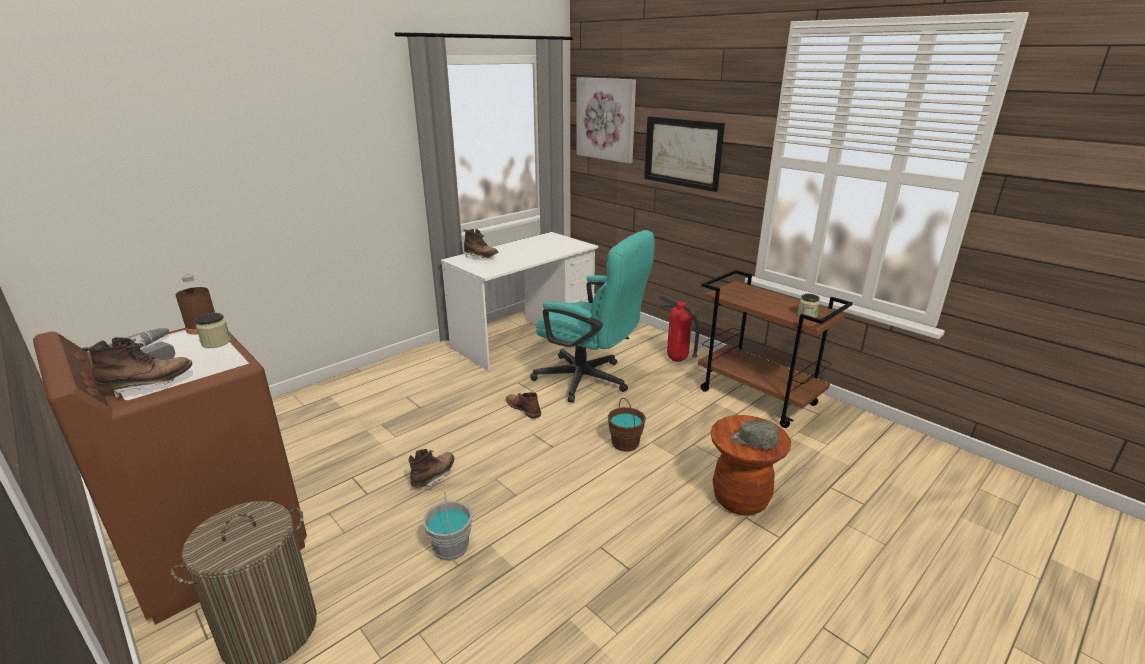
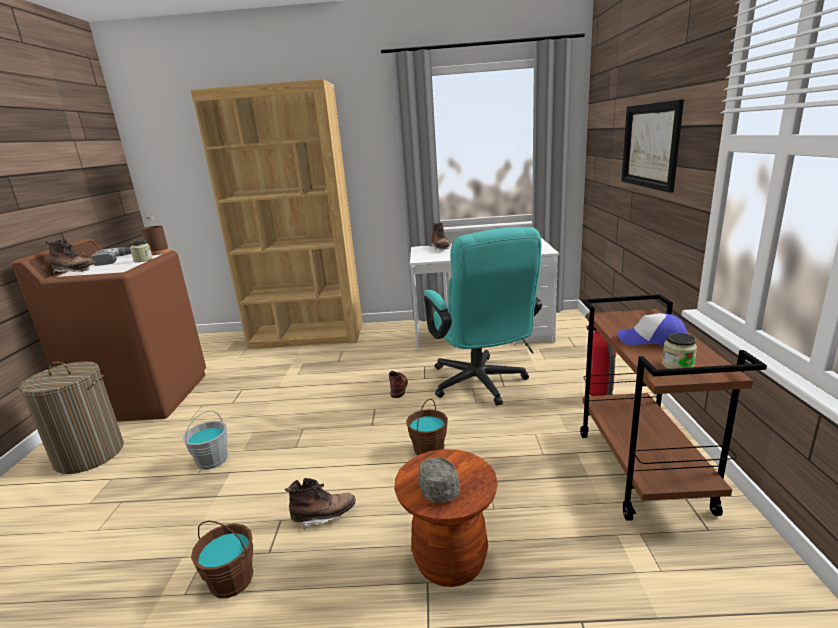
camera: 45 degrees right, 5 degrees down
(331, 395) = (307, 336): none -> brown bookcase
(433, 477) = (274, 410): brown boot -> brown boot (324, 516)
(606, 119) = (605, 117): picture -> none
(635, 601) = (231, 581): none -> brown bucket
(770, 303) = (651, 340): none -> cap

